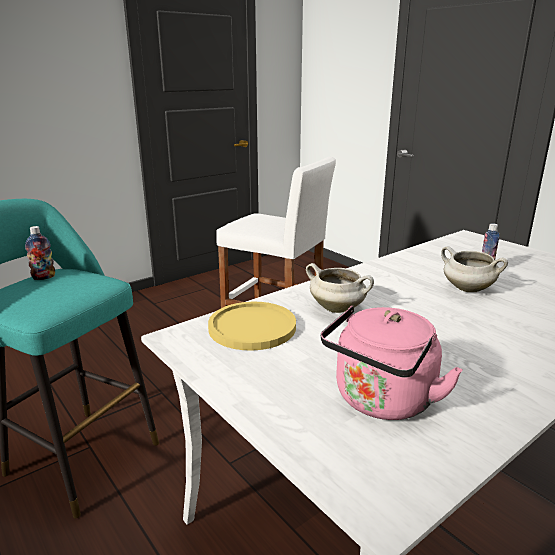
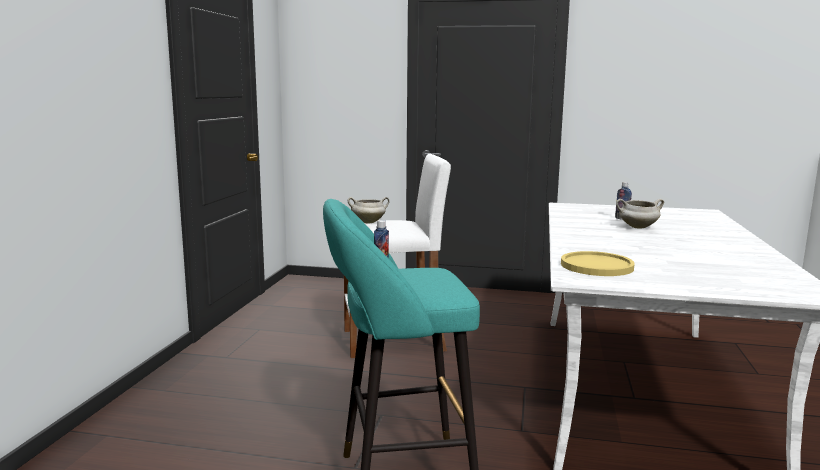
camera: 40 degrees left, 10 degrees down
(338, 308) = (609, 248): white cooking pot -> white cooking pot (368, 222)
(381, 401) = (734, 272): pink kettle -> none

